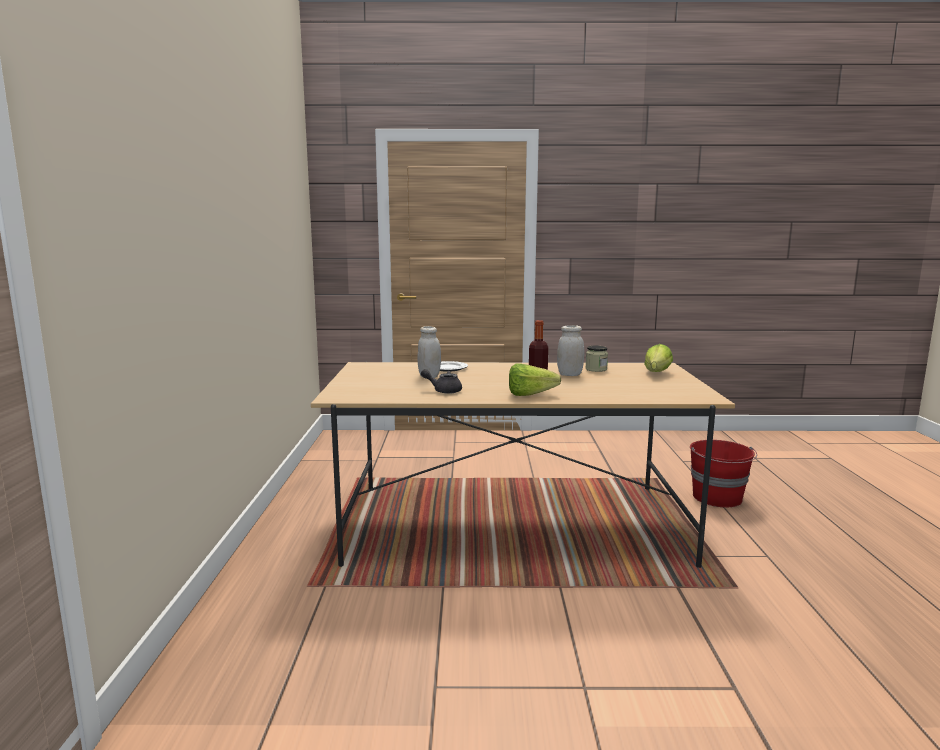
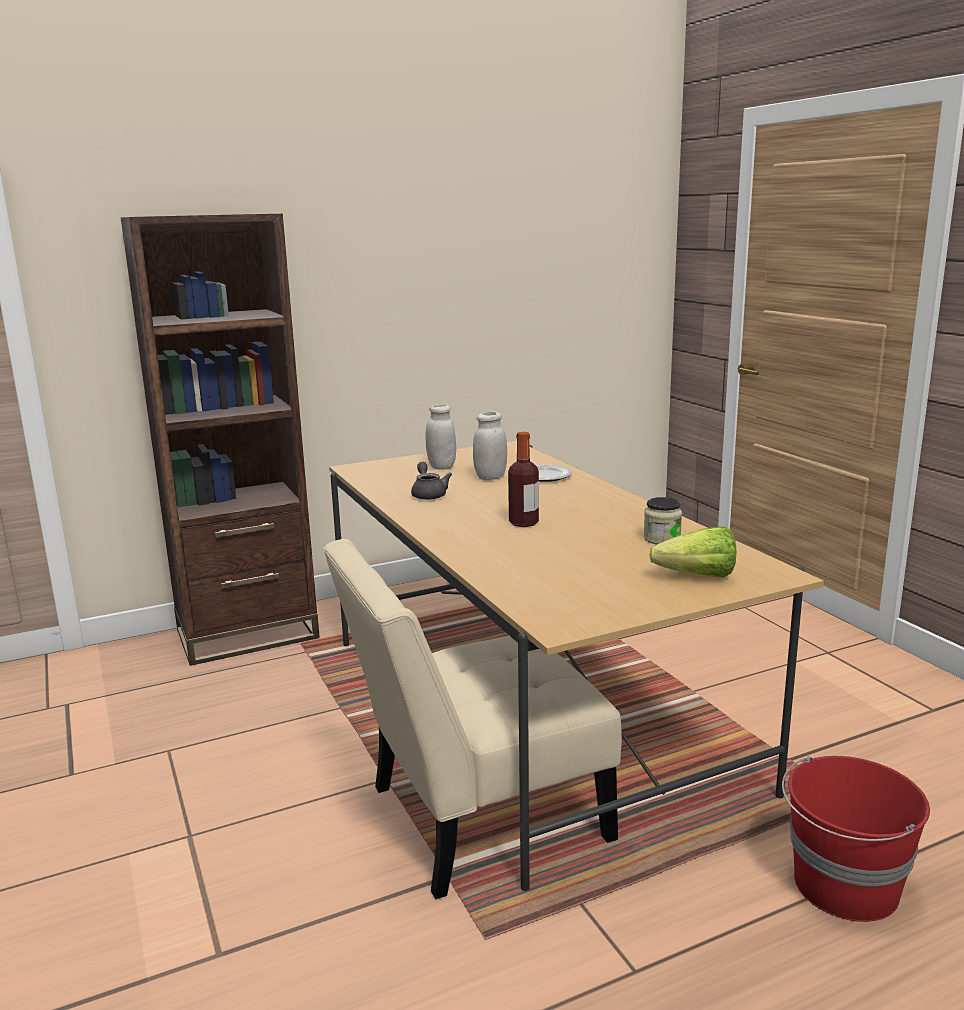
camera: 65 degrees right, 5 degrees up
(244, 611) = (247, 634): none -> brown bookcase
(534, 395) = (454, 531): lettuce -> none
(569, 374) = (600, 530): white jar -> white jar (441, 467)
(623, 566) = (475, 817): none -> beige chair

